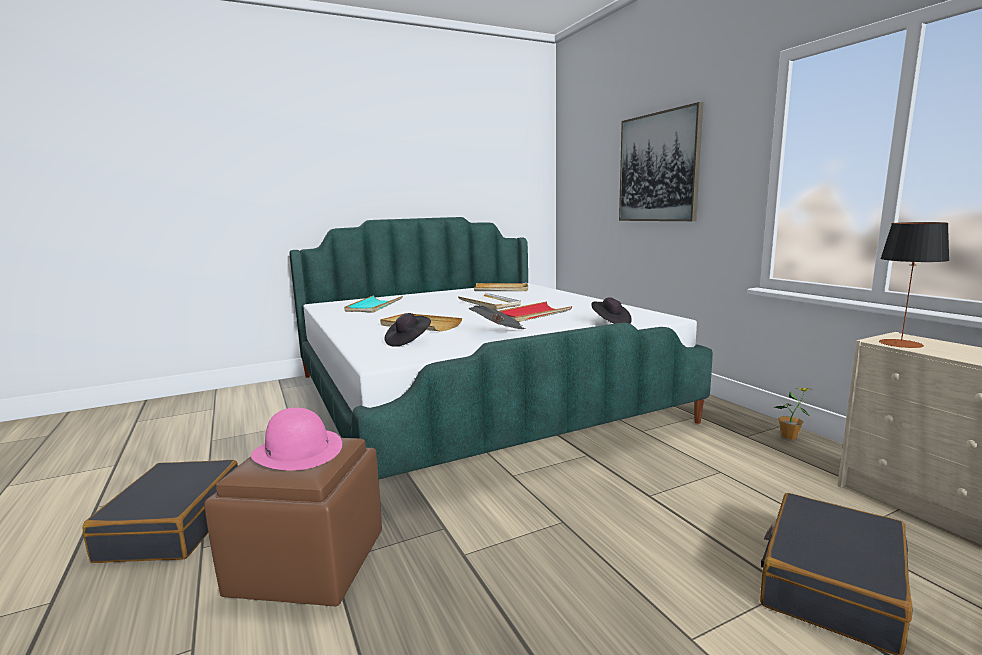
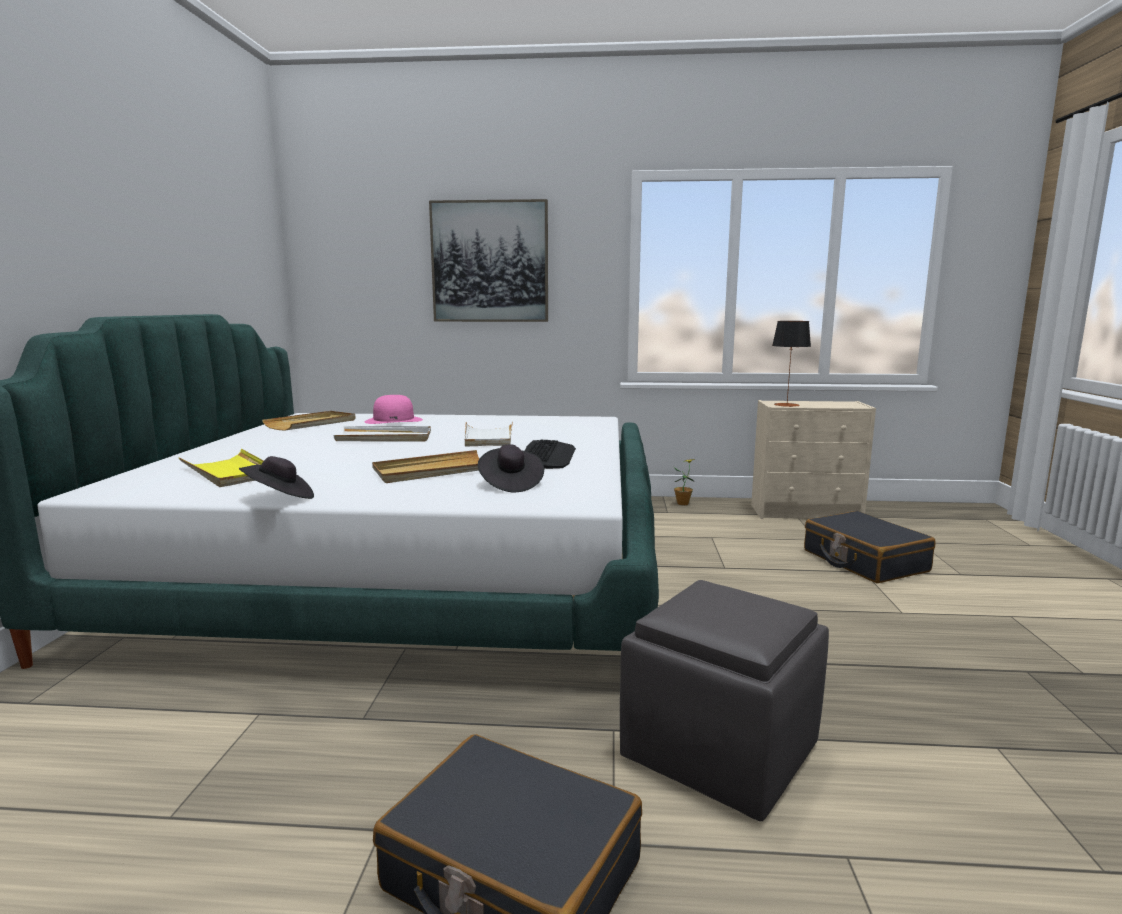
camera: 60 degrees left, 0 degrees up
(298, 450) = (724, 605): pink hat -> pink hat (394, 420)
(308, 563) = (717, 752): brown ottoman -> grey ottoman
(374, 306) = (230, 472): turquoise tray -> yellow tray
(499, 333) = (547, 456): newspaper -> keyboard
(532, 315) = (488, 437): red tray -> white tray
(610, 323) = (581, 429): black hat -> black hat (280, 498)

